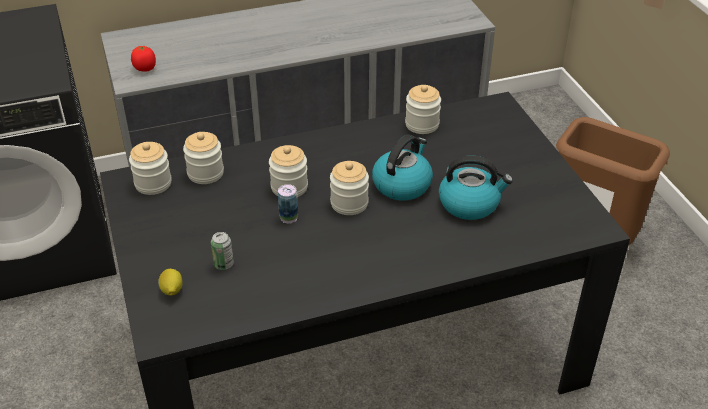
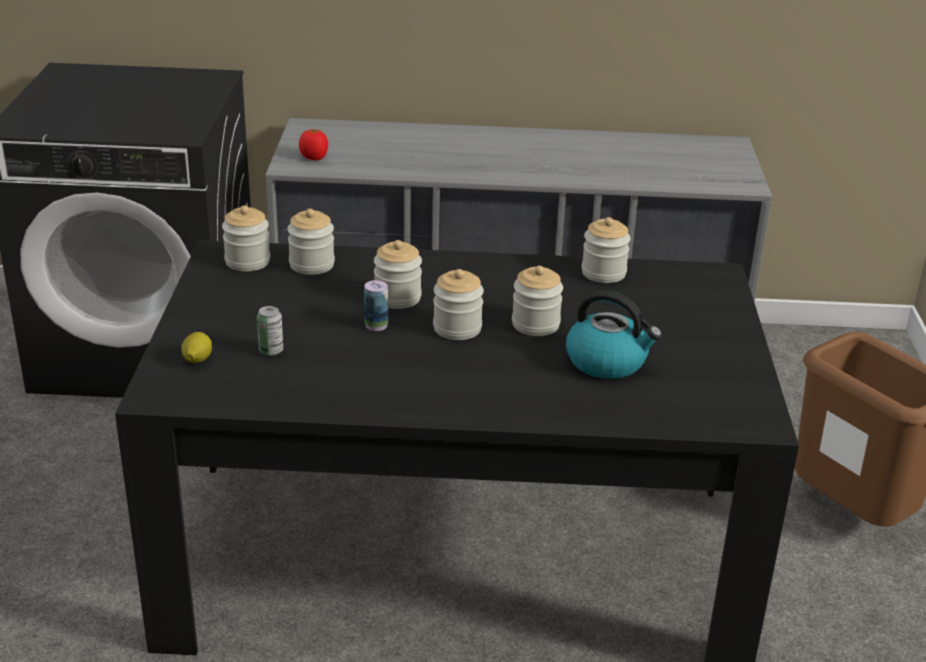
camera: 20 degrees right, 10 degrees down
(402, 184) = (535, 324): kettle -> jar

